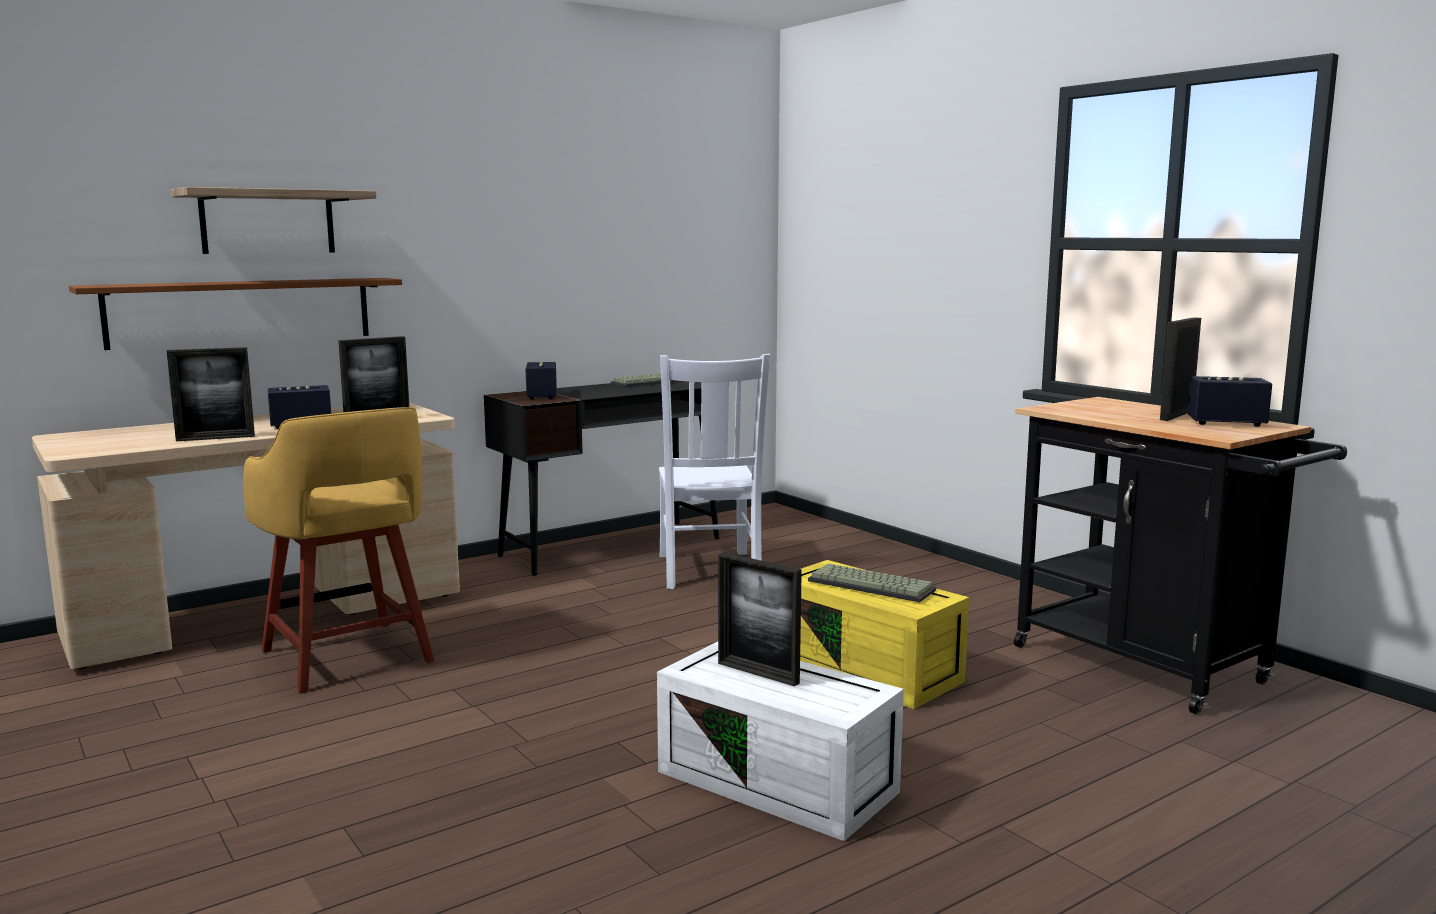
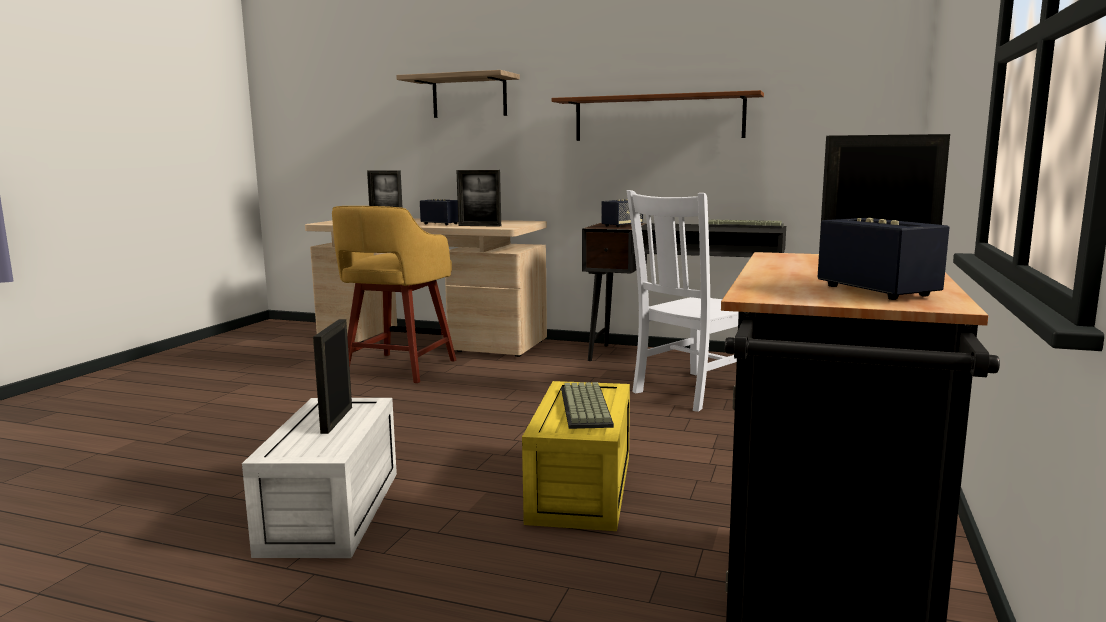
camera: 55 degrees right, 0 degrees up
(242, 312) = (453, 154): brown shelf -> brown shelf (658, 118)

